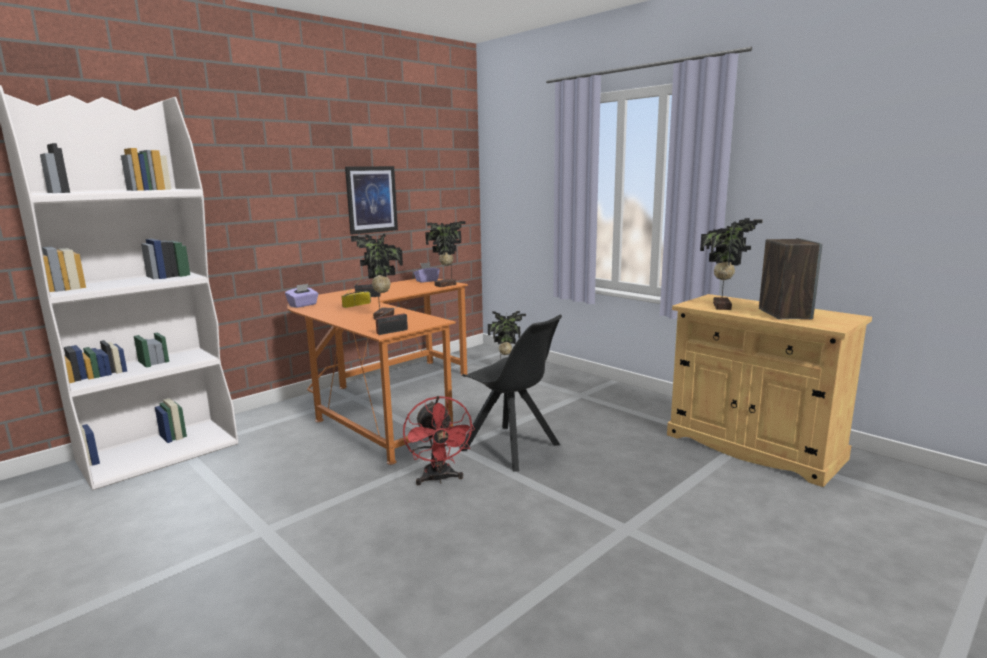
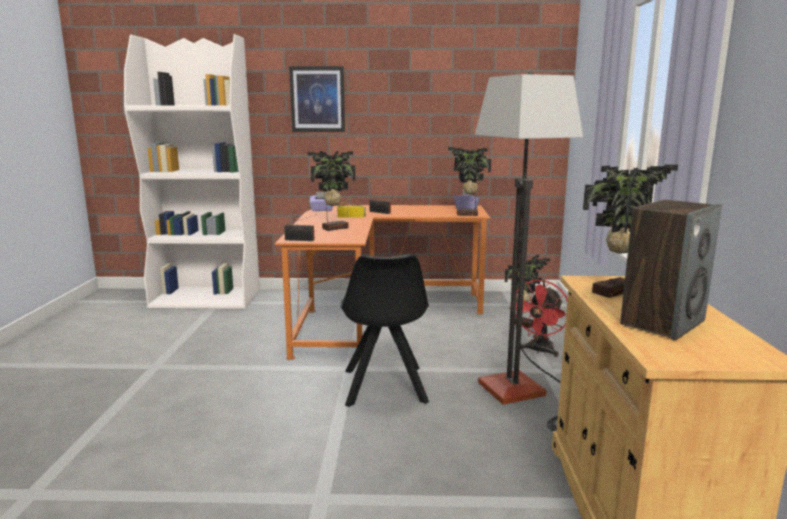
camera: 45 degrees right, 0 degrees up
(371, 199) = (425, 121): picture -> picture (317, 99)
(439, 479) = (290, 384): red fan -> red fan (539, 351)
(600, 414) = (526, 396): none -> floor lamp

